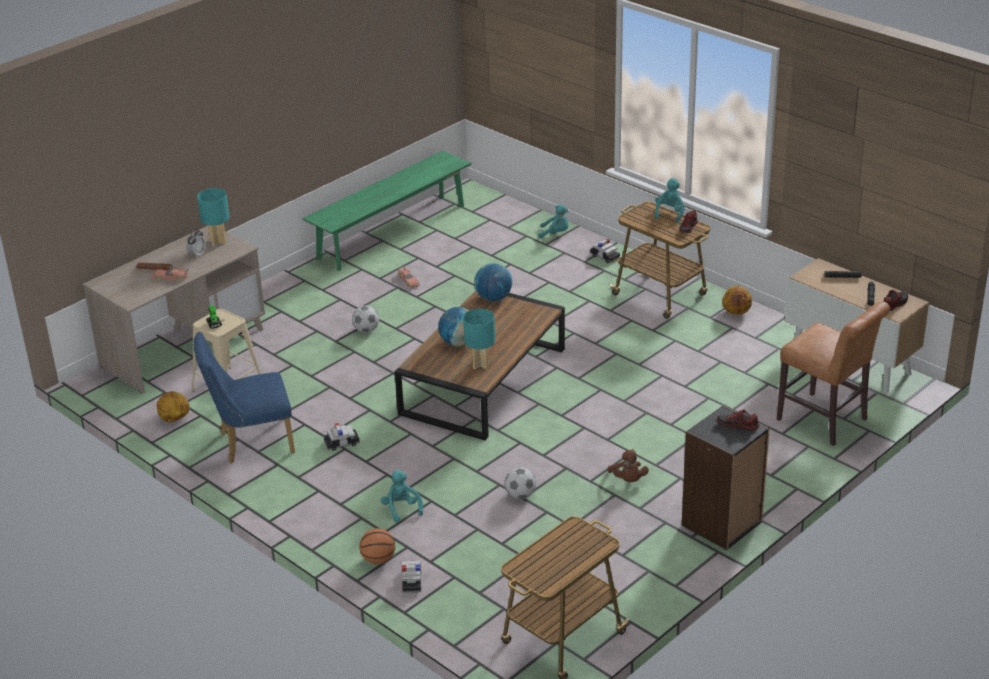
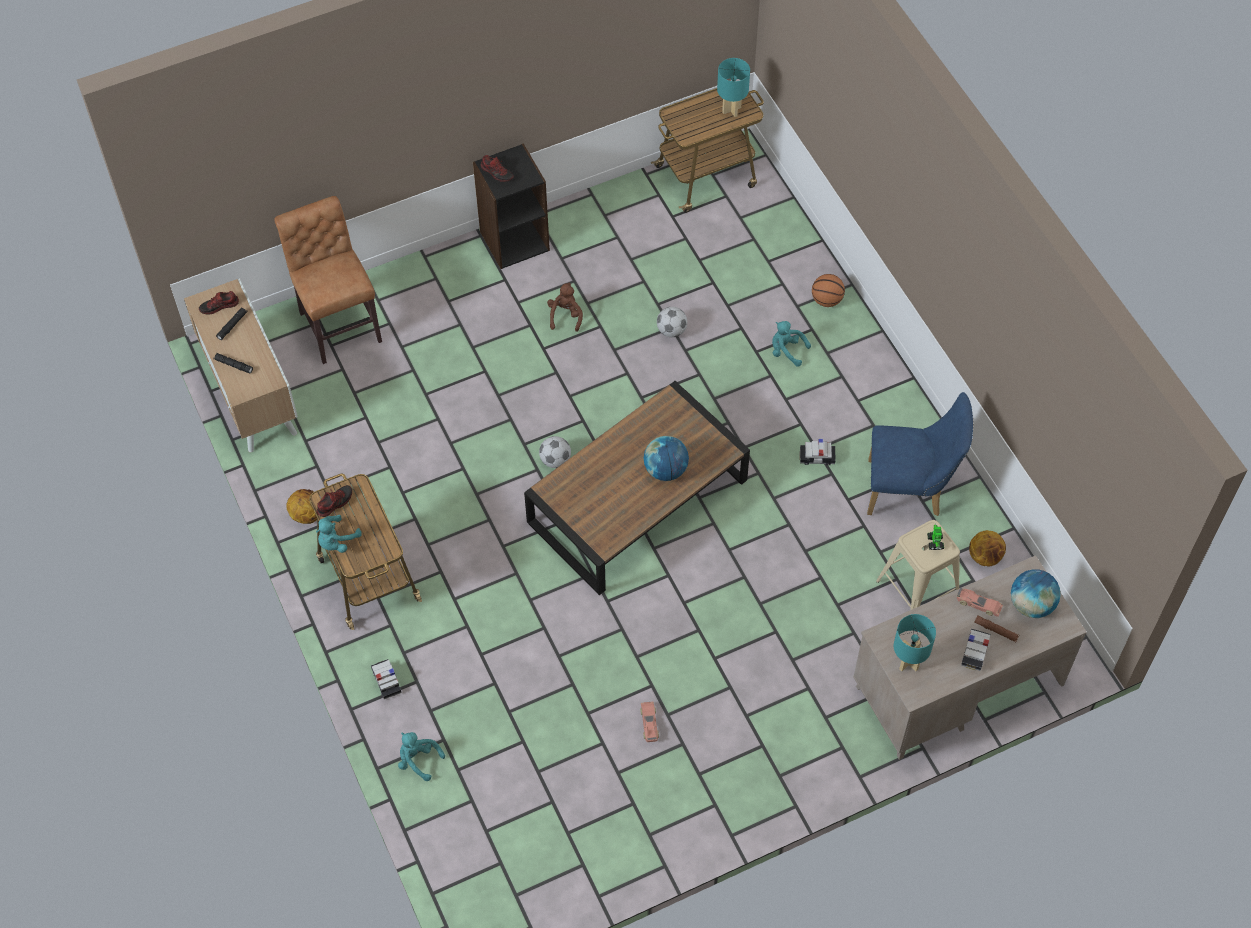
camera: 160 degrees left, 25 degrees up
(197, 254) = (938, 643): alarm clock -> none
(366, 330) = (733, 639): football -> football (555, 460)
(392, 232) = (629, 852): green bench -> none
(401, 509) = (786, 351): turquoise plush toy -> turquoise plush toy turned 120 degrees clockwise
(412, 581) = (805, 268): toy car -> toy car (974, 652)
(480, 365) = (658, 427): turquoise table lamp -> turquoise table lamp (732, 110)
(493, 298) = (594, 535): globe -> globe (1031, 605)

